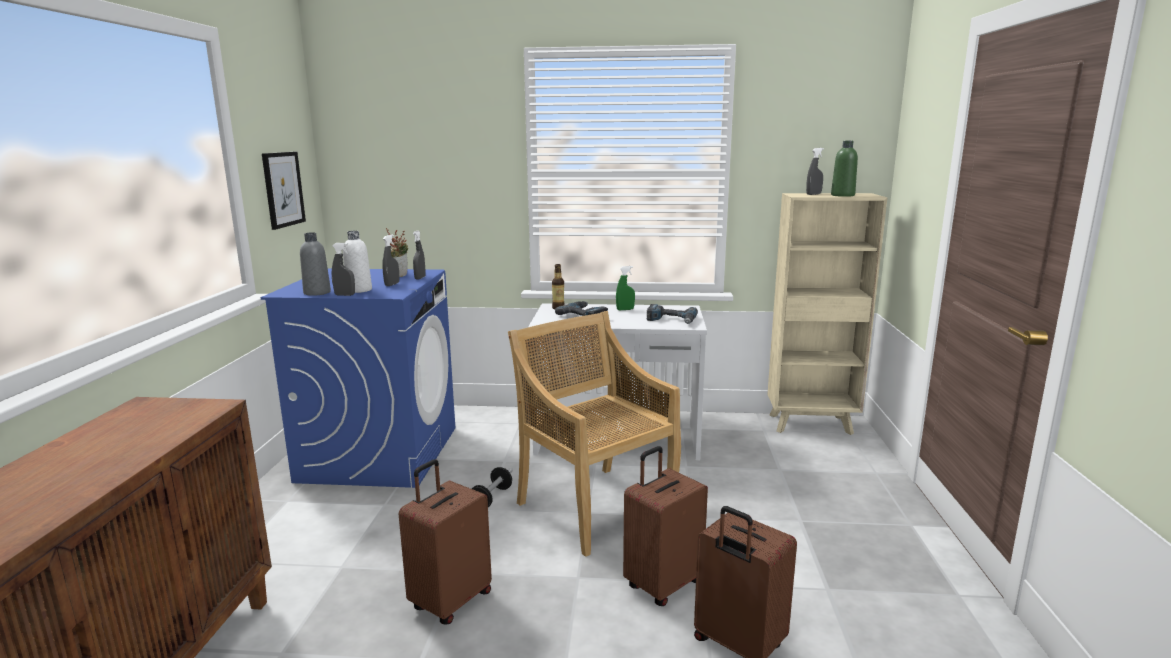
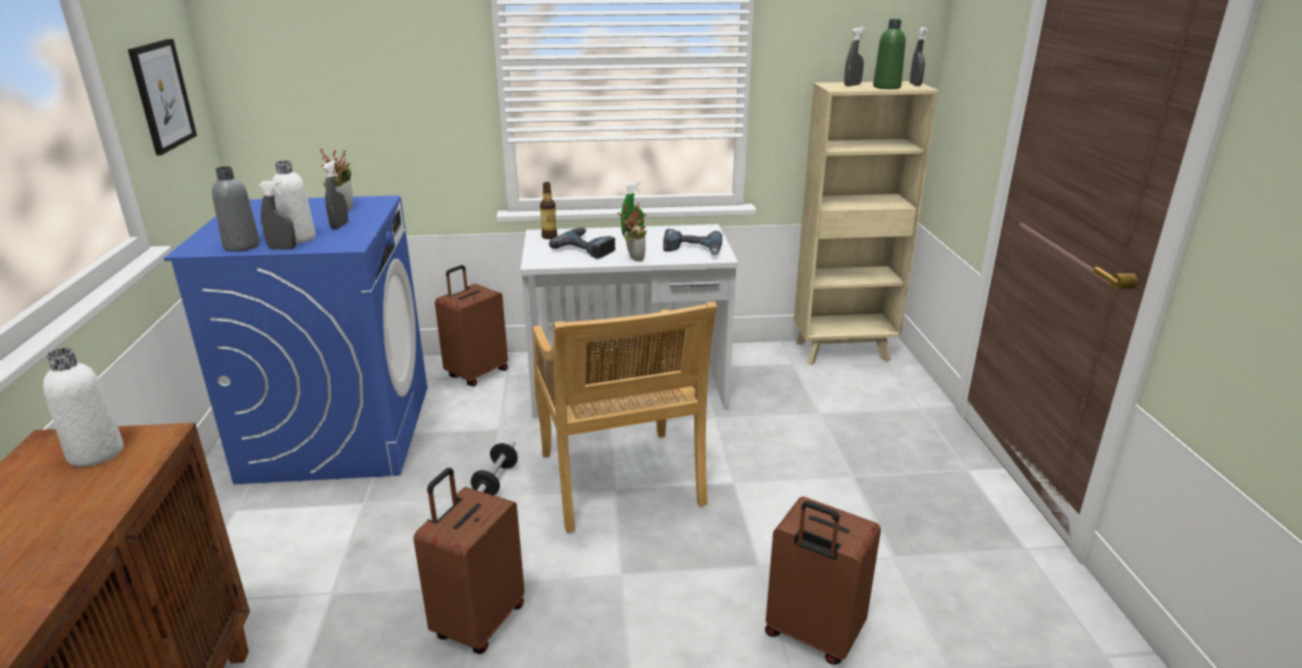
camera: 10 degrees left, 10 degrees up
(169, 412) = (96, 453): none -> white bottle
(420, 278) = (373, 212): grey spray bottle -> grey spray bottle (915, 85)
(594, 507) = (621, 481): beige chair -> beige chair turned 150 degrees counterclockwise
(620, 324) = (633, 259): none -> potted plant
(662, 584) = (717, 572): brown suitcase -> brown suitcase (476, 373)

